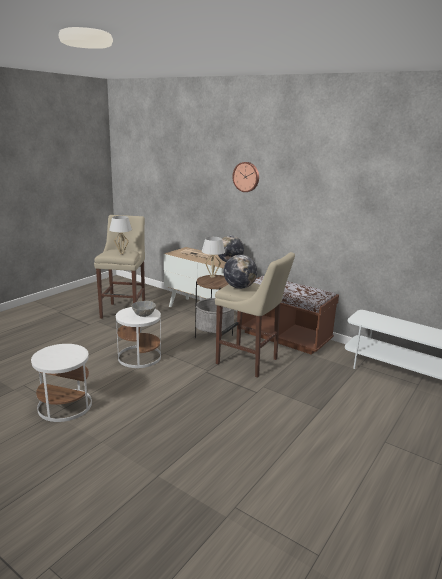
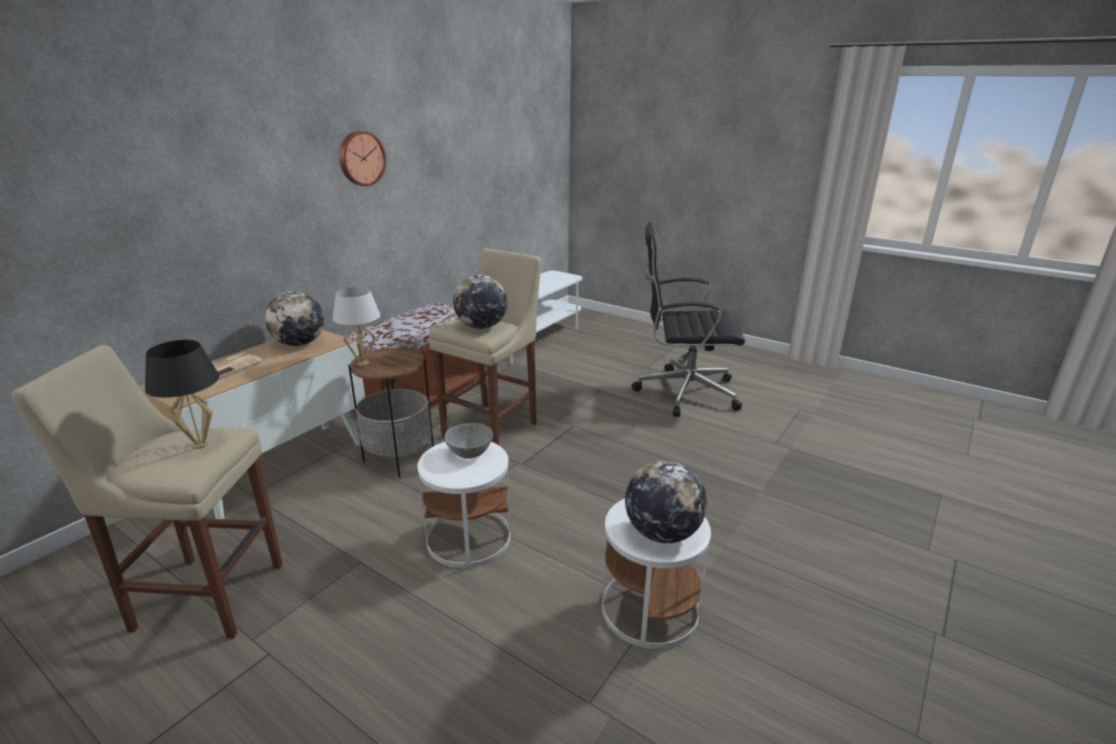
camera: 90 degrees left, 5 degrees up
(51, 355) = (662, 533): none -> globe
(121, 253) = (200, 444): white table lamp -> black table lamp
(246, 177) = (249, 170): wall clock -> wall clock (361, 158)
(333, 459) = (683, 392): none -> black office chair

